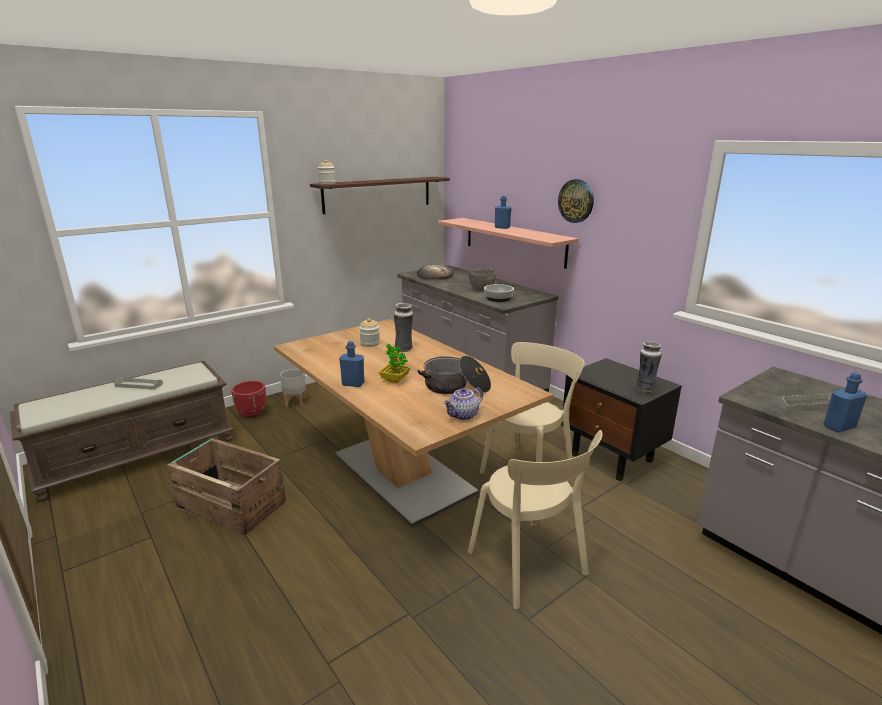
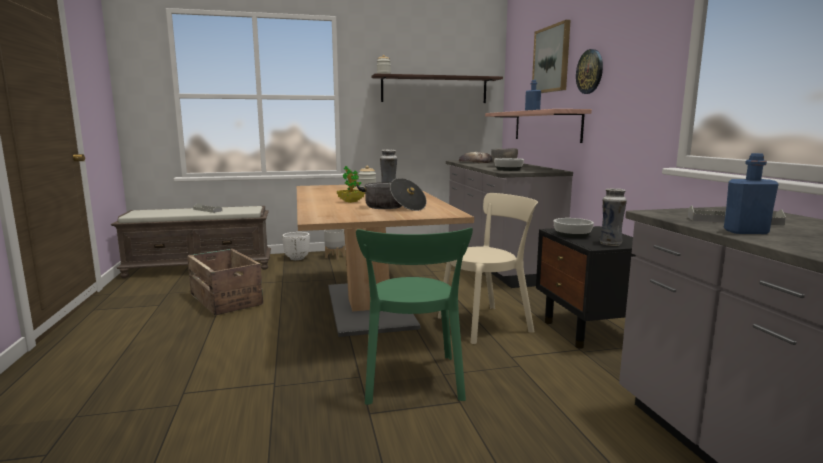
camera: 25 degrees right, 10 degrees down
(252, 413) = (297, 258): red planter -> white planter
(353, 384) = (316, 200): blue bottle -> none
(463, 416) = (369, 217): teapot -> none
(520, 174) = (551, 59): none -> picture
(529, 566) = (412, 381): beige chair -> green chair
(602, 379) = (572, 235): none -> bowl

